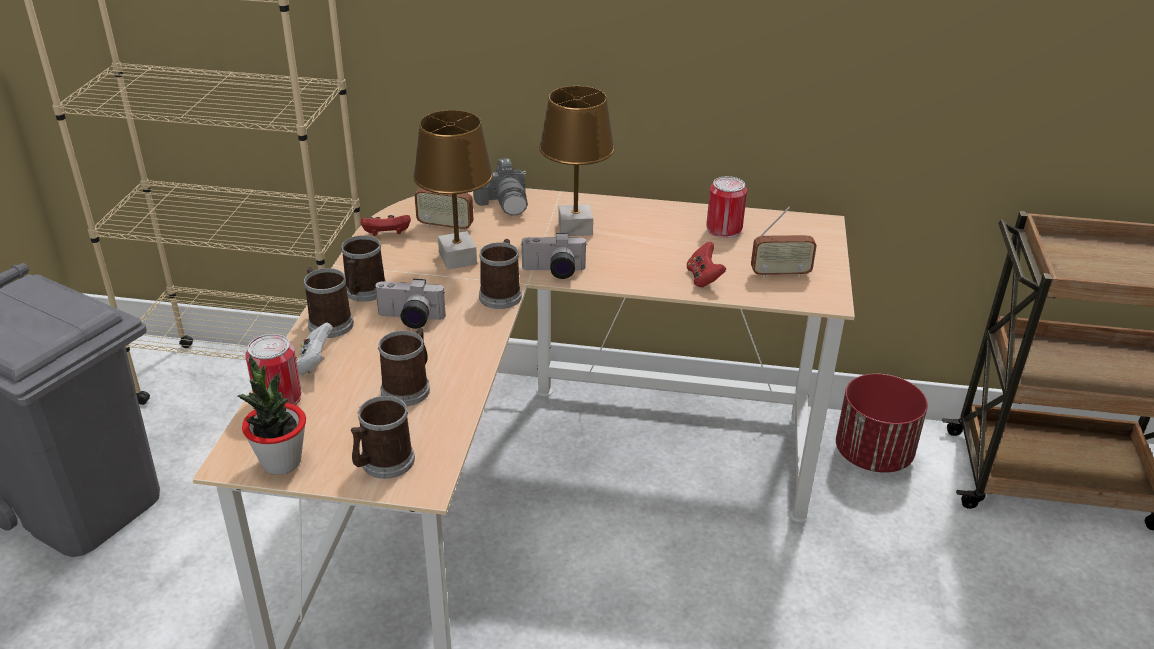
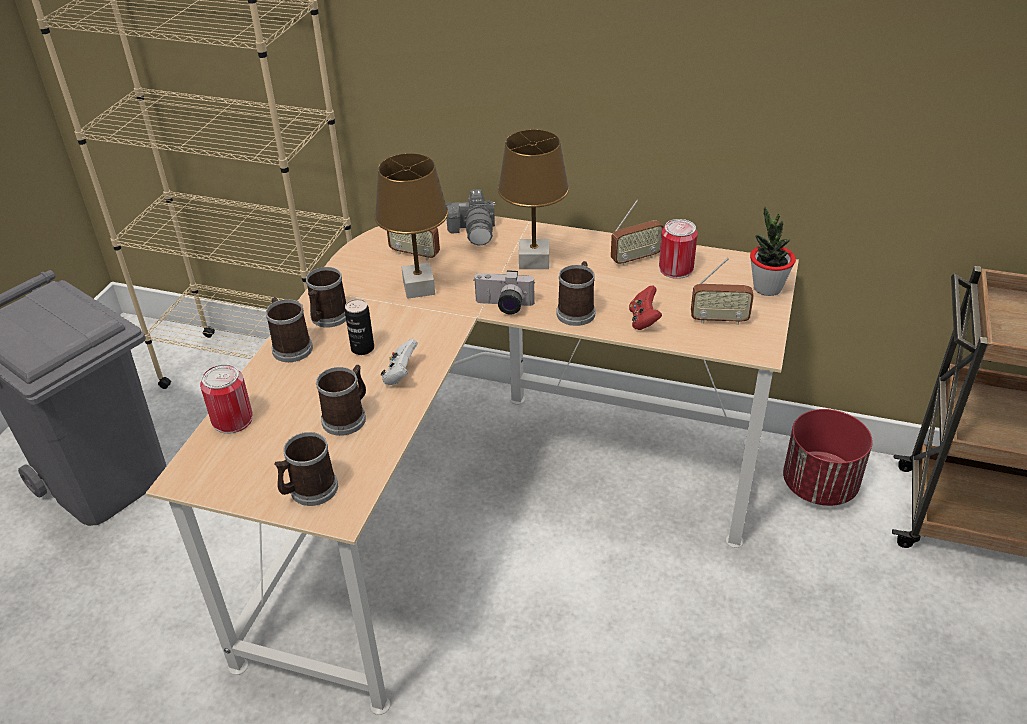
camera: 10 degrees right, 5 degrees up
(281, 462) = (222, 482): potted plant -> potted plant (767, 288)
(314, 363) = (270, 387): white game controller -> white game controller (400, 374)
(387, 235) = (360, 261): red game controller -> none
(410, 320) = (362, 348): camera -> can
(501, 294) = (451, 326): mug -> mug (577, 311)
(680, 221) = (635, 259): none -> radio

